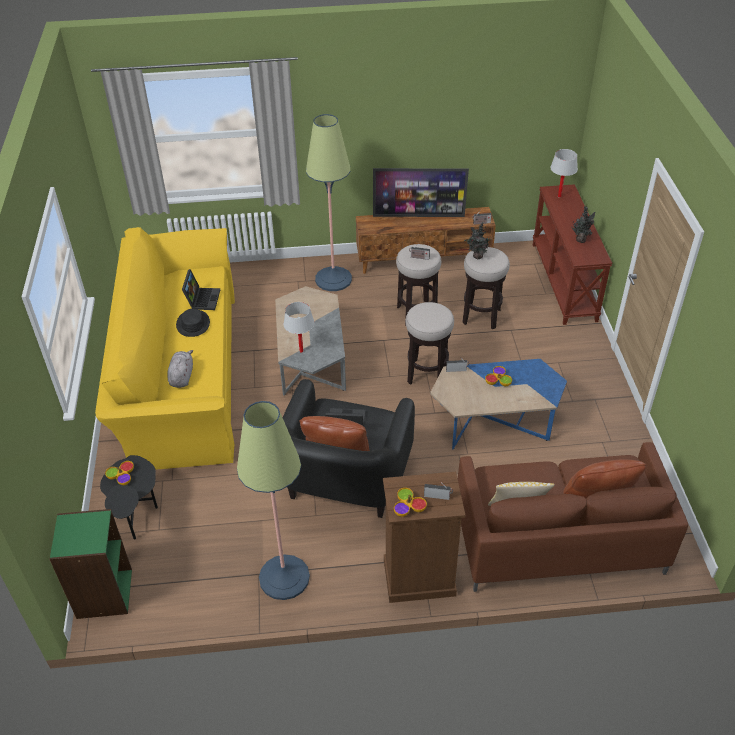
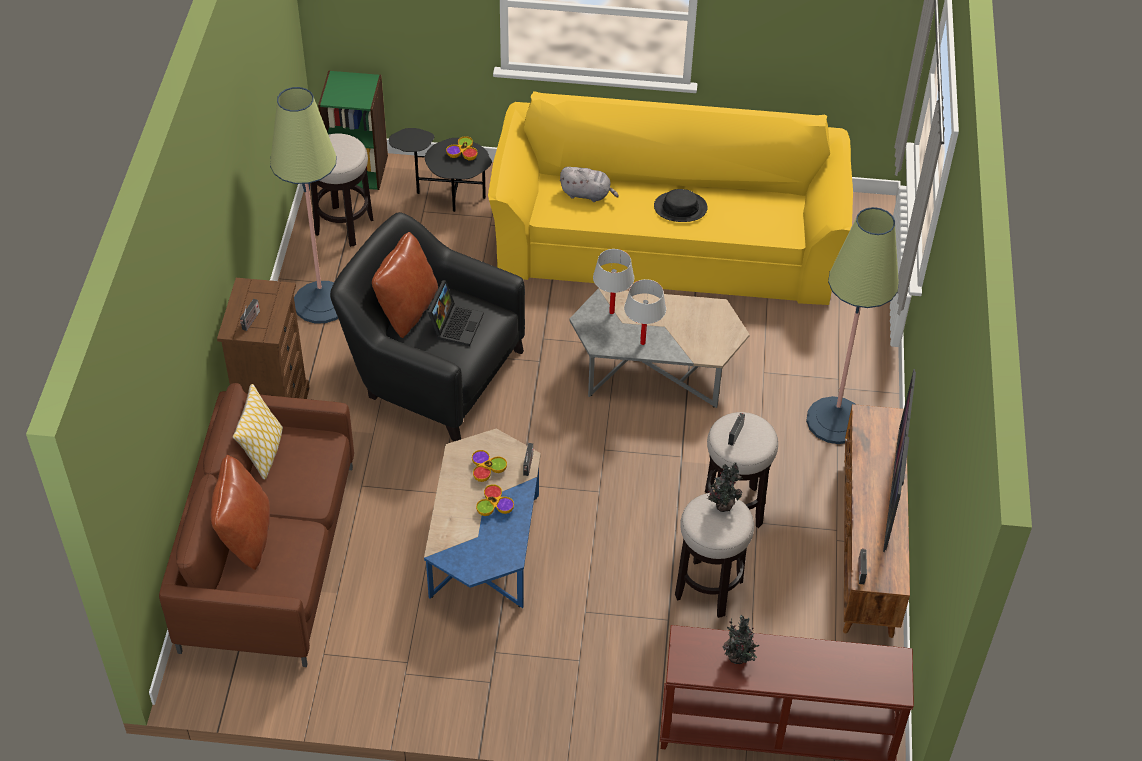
camera: 100 degrees right, 5 degrees up
(202, 298) = (731, 220): laptop -> none
(408, 506) = (248, 295): bowl -> bowl (487, 469)
(427, 374) = (597, 492): stool -> stool (344, 226)
(559, 196) = (875, 668): white table lamp -> white table lamp (642, 343)

